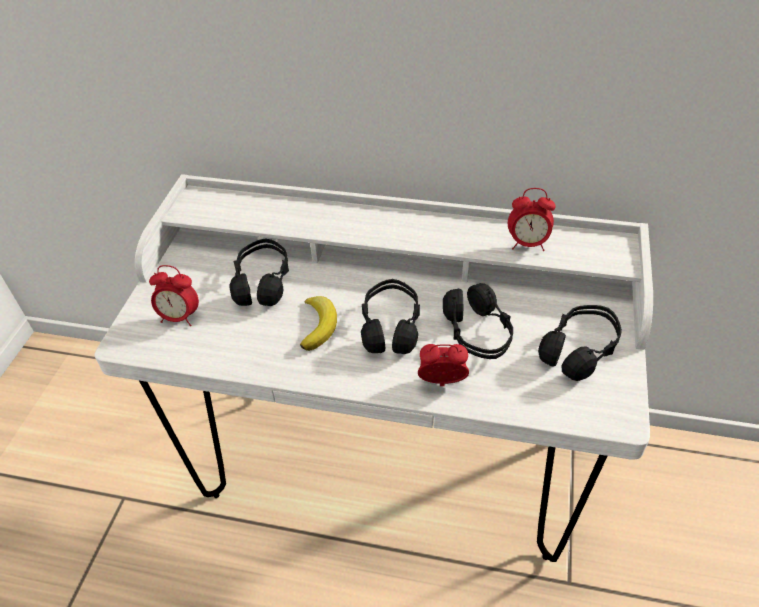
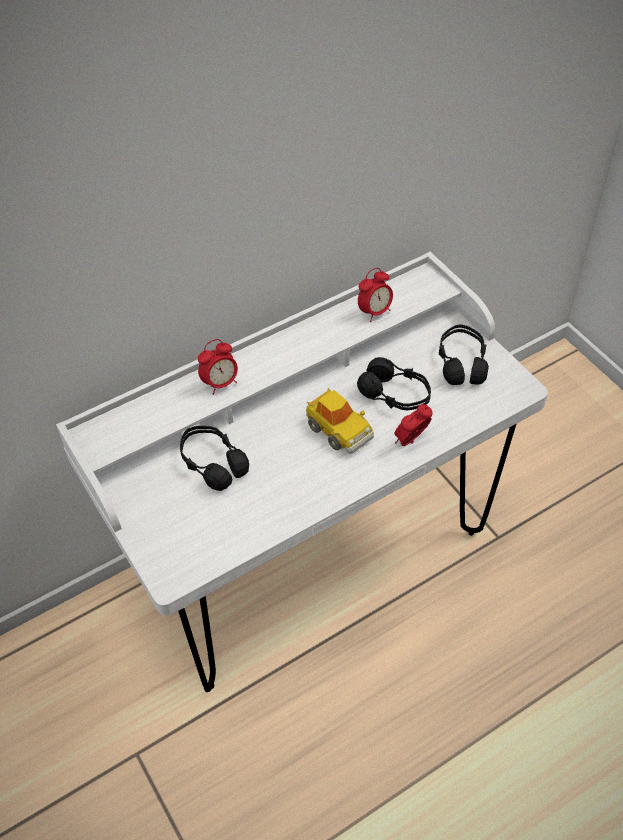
camera: 45 degrees left, 5 degrees up
(180, 317) = (186, 531): alarm clock -> alarm clock (220, 383)
(319, 325) = (291, 463): banana -> none
(390, 326) = (338, 429): black headphones -> toy car

